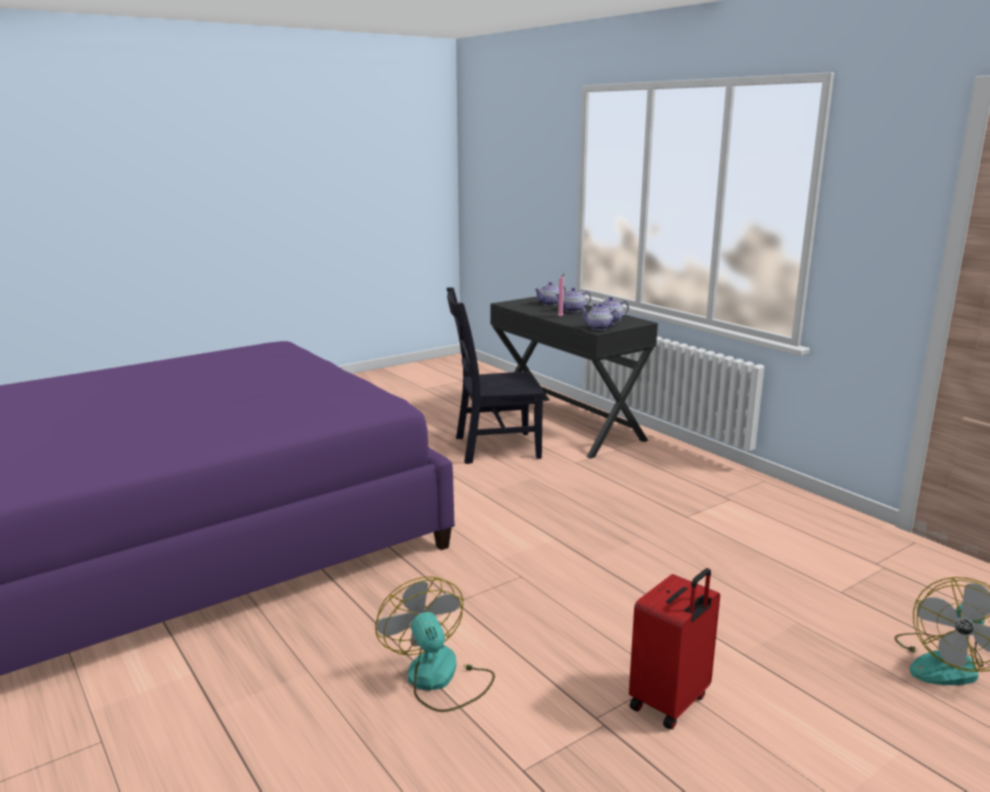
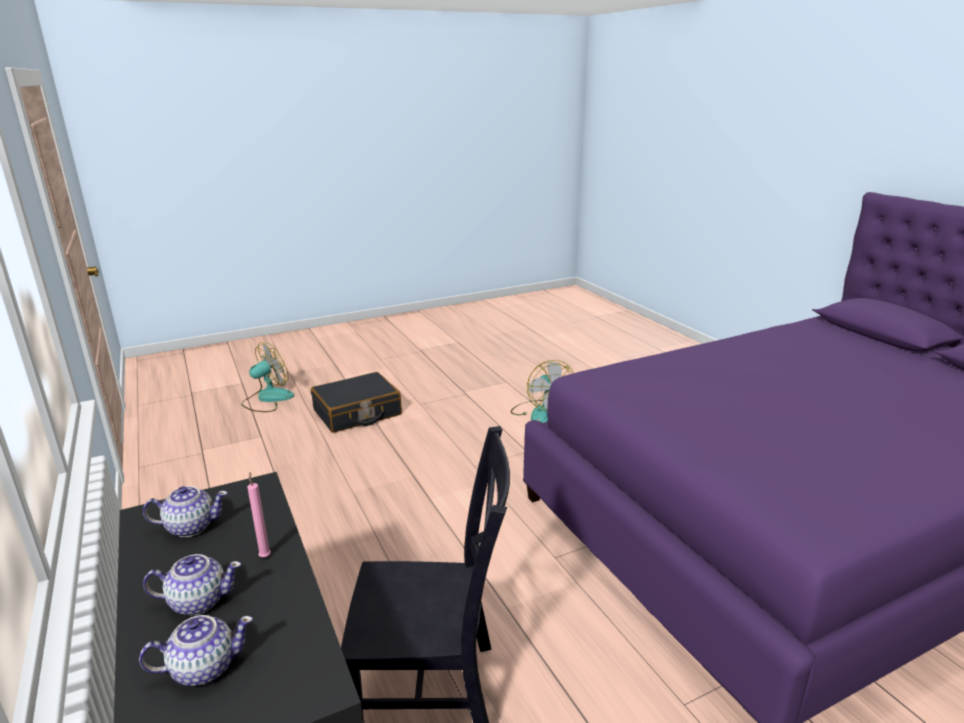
camera: 170 degrees left, 5 degrees up
(599, 328) = (247, 494): teapot -> none
(670, 703) = (426, 395): red suitcase -> none
(754, 646) = (357, 413): none -> black suitcase

